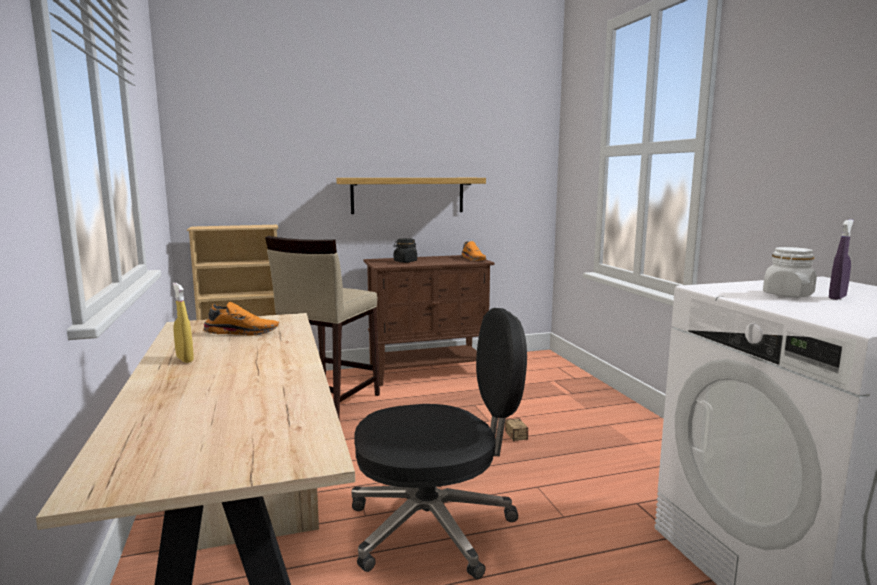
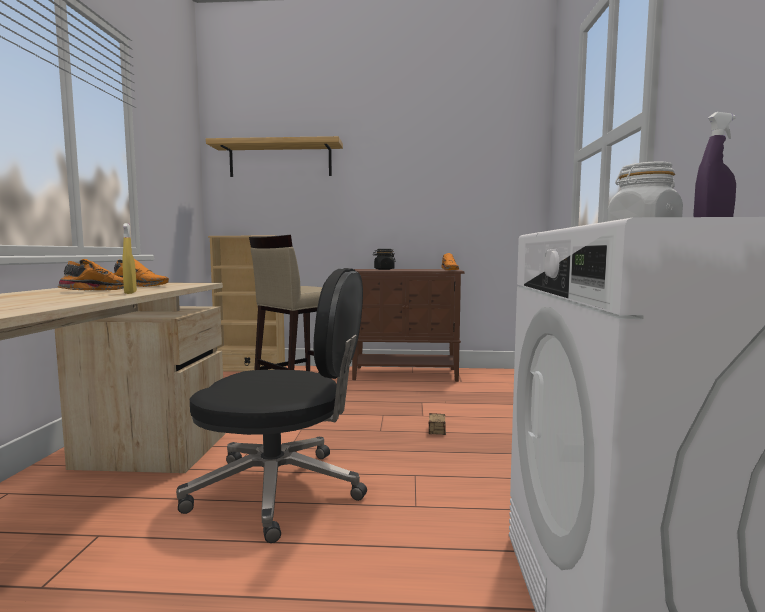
camera: 20 degrees right, 5 degrees down
(185, 359) = (54, 291): yellow spray bottle -> yellow spray bottle (130, 293)
(229, 352) = (95, 290): none -> orange shoe
(408, 195) = (396, 213): shelf -> shelf (280, 160)

